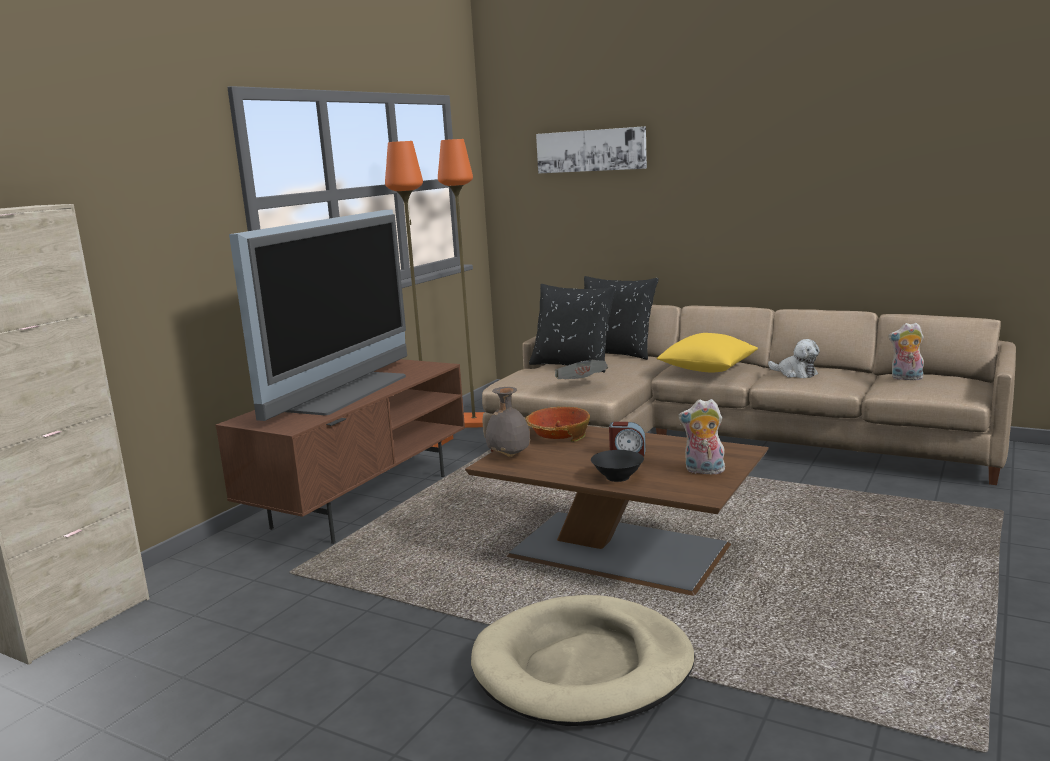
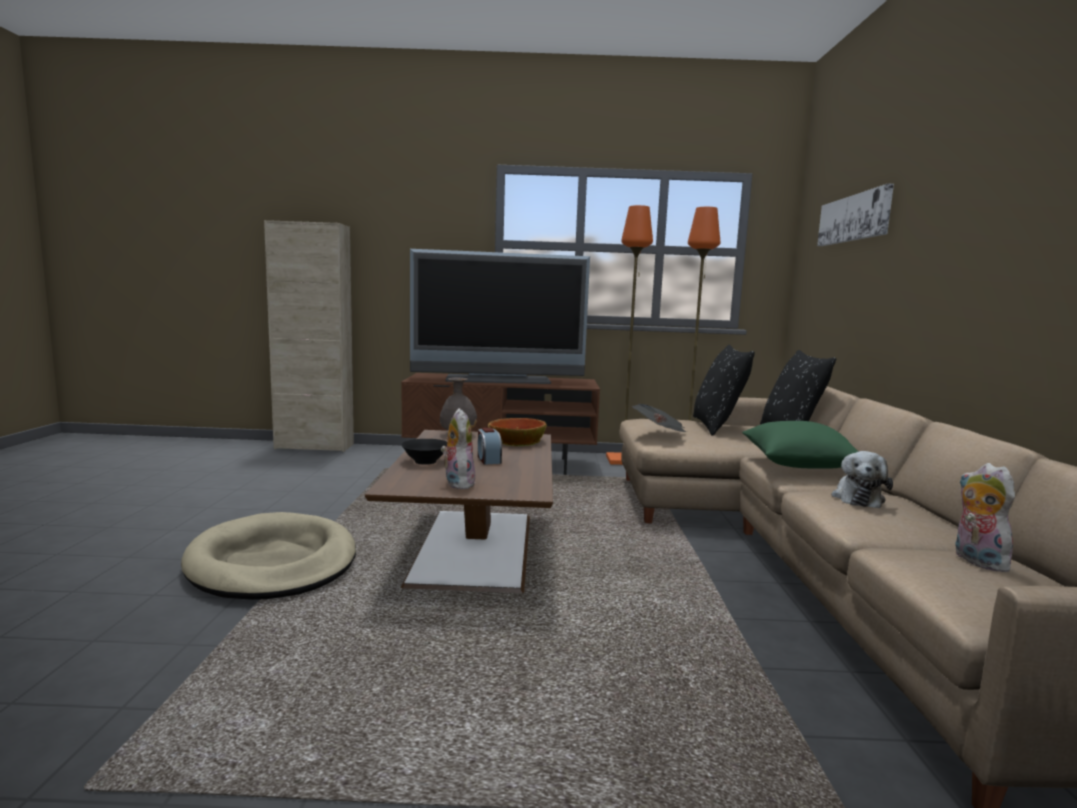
camera: 60 degrees right, 5 degrees down
(707, 369) = (797, 465): yellow pillow -> green pillow

